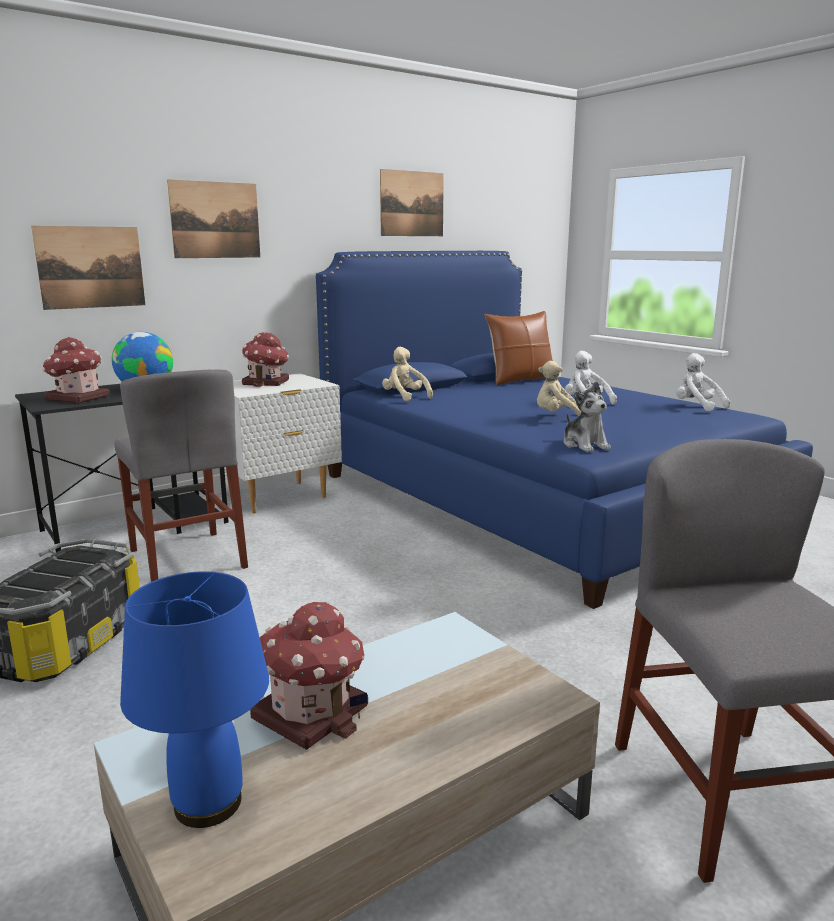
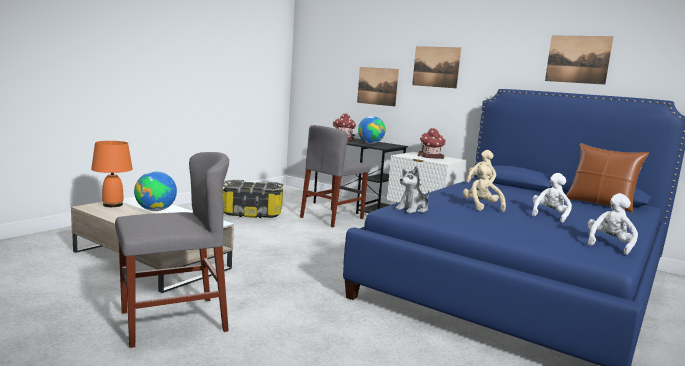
camera: 70 degrees right, 5 degrees down
(209, 804) = (112, 205): blue table lamp -> orange table lamp
(312, 712) = (156, 210): toy house -> globe

